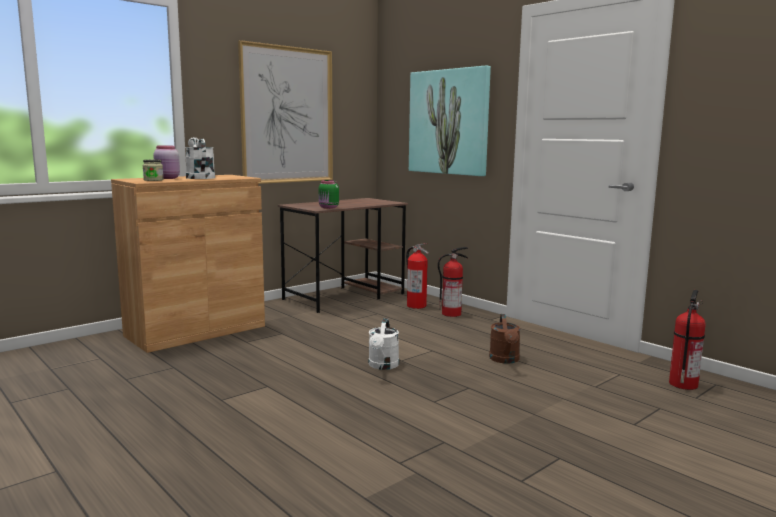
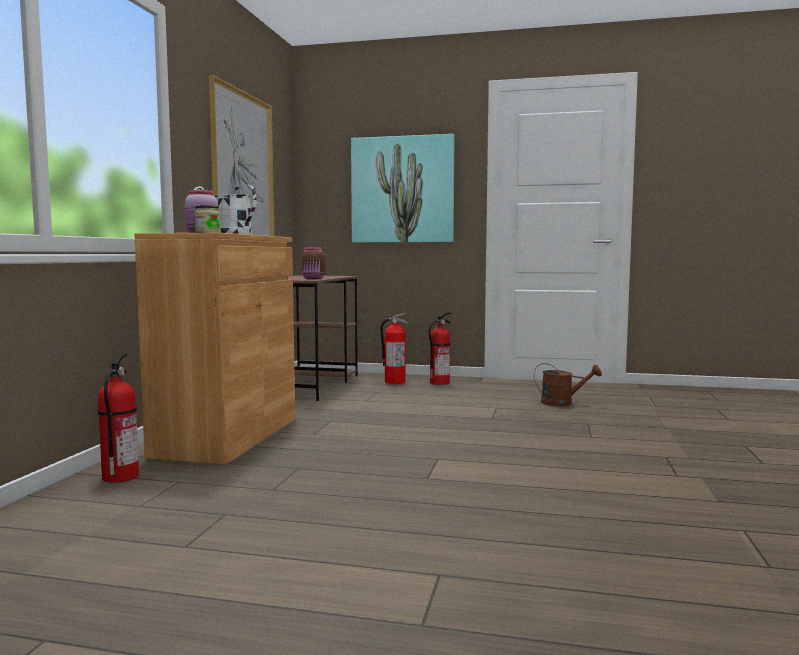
camera: 35 degrees left, 5 degrees down
(328, 207) = (313, 279): green jar -> brown jar
(383, 366) = (490, 424): white watering can -> none
(505, 360) = (562, 403): brown watering can -> brown watering can turned 45 degrees counterclockwise
(683, 384) = (693, 394): fire extinguisher -> fire extinguisher (120, 476)

